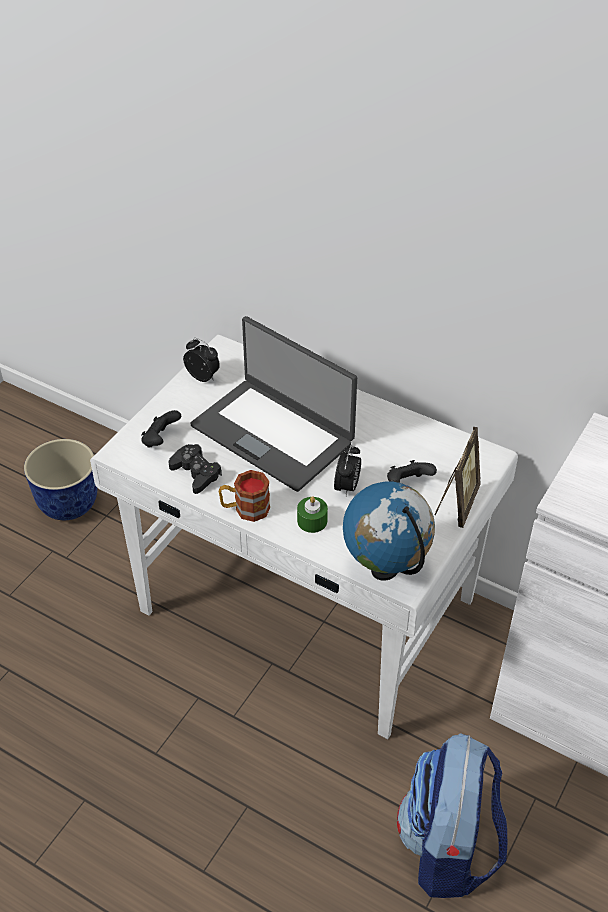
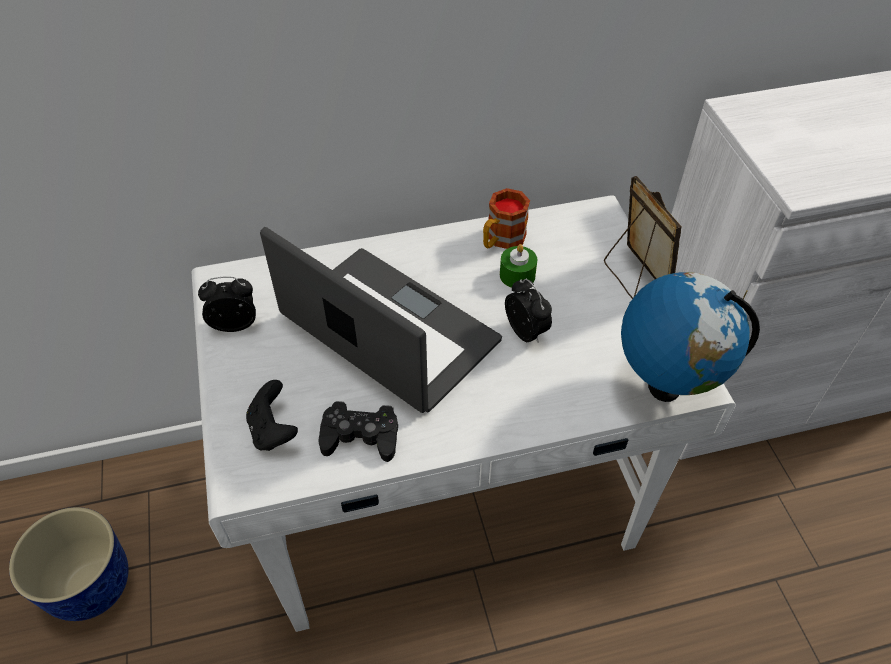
camera: 45 degrees left, 5 degrees up
(245, 509) = (462, 434): mug -> mug (501, 240)
(273, 433) = (387, 331): laptop -> laptop turned 135 degrees counterclockwise
(312, 521) = (541, 392): green candle -> green candle (517, 275)
(408, 483) = (572, 287): black game controller -> none
(448, 848) = (776, 595): backpack -> none

